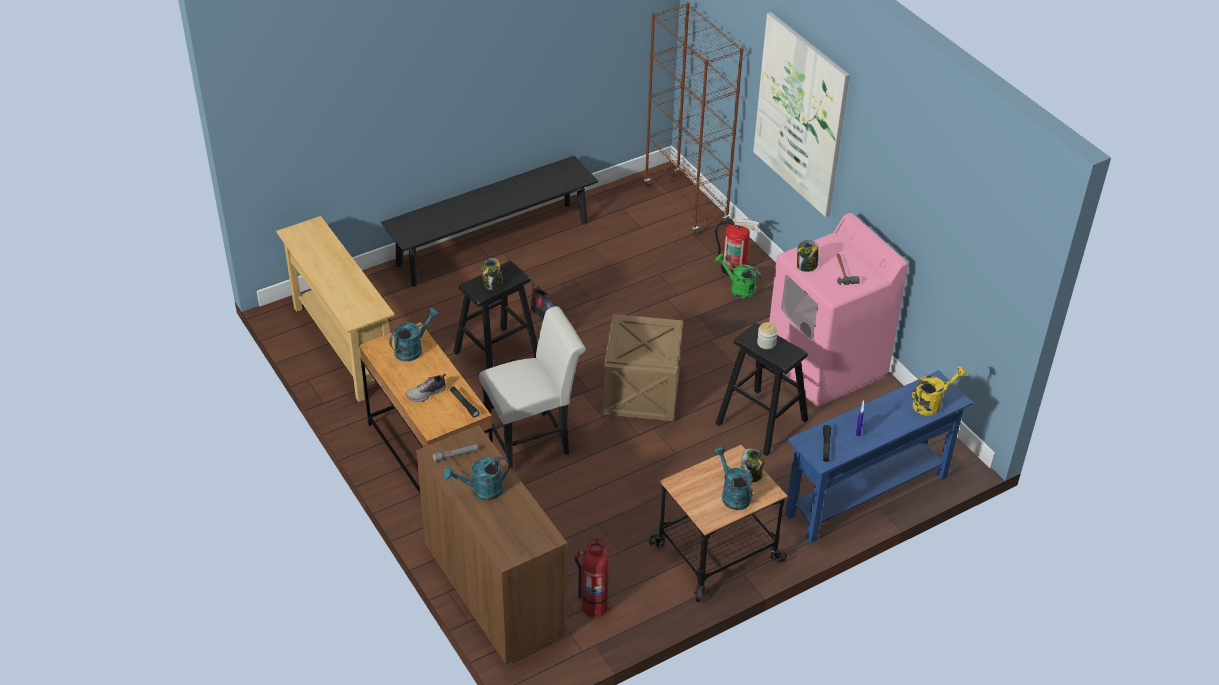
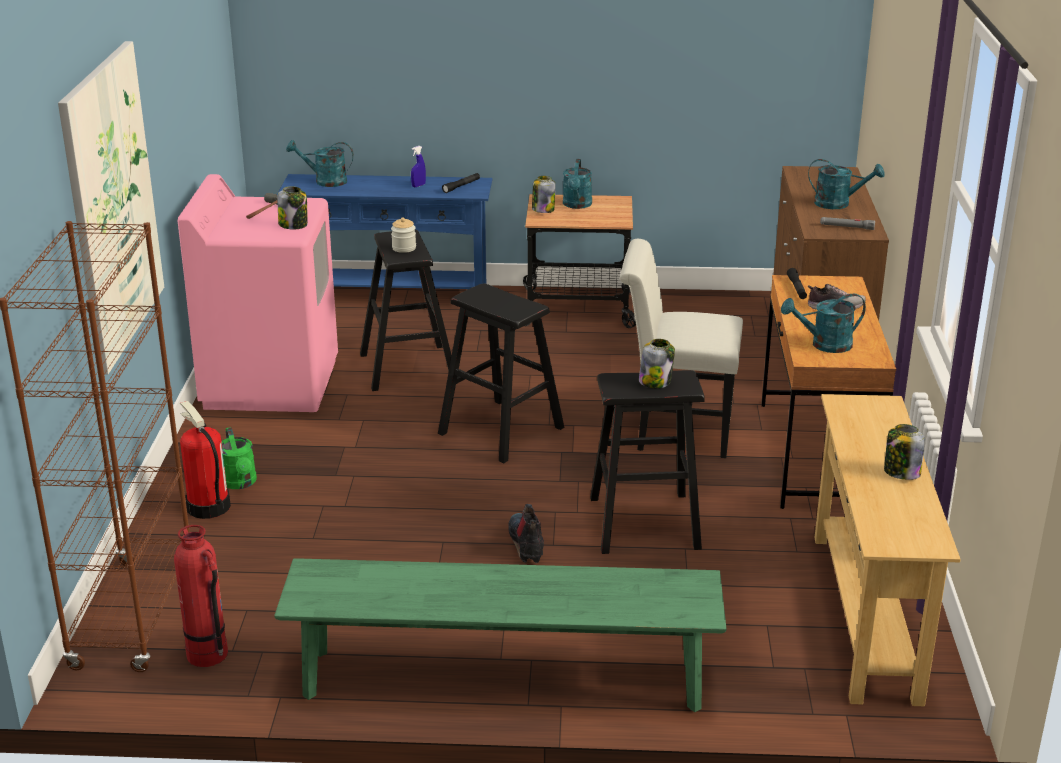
camera: 145 degrees left, 15 degrees down
(323, 271) = (901, 472): none -> jar
(493, 243) = (502, 680): black bench -> green bench
(594, 606) = (728, 314): fire extinguisher -> fire extinguisher (207, 654)
(642, 391) = (501, 430): crate -> black stool
(931, 403) = (325, 181): yellow watering can -> turquoise watering can

